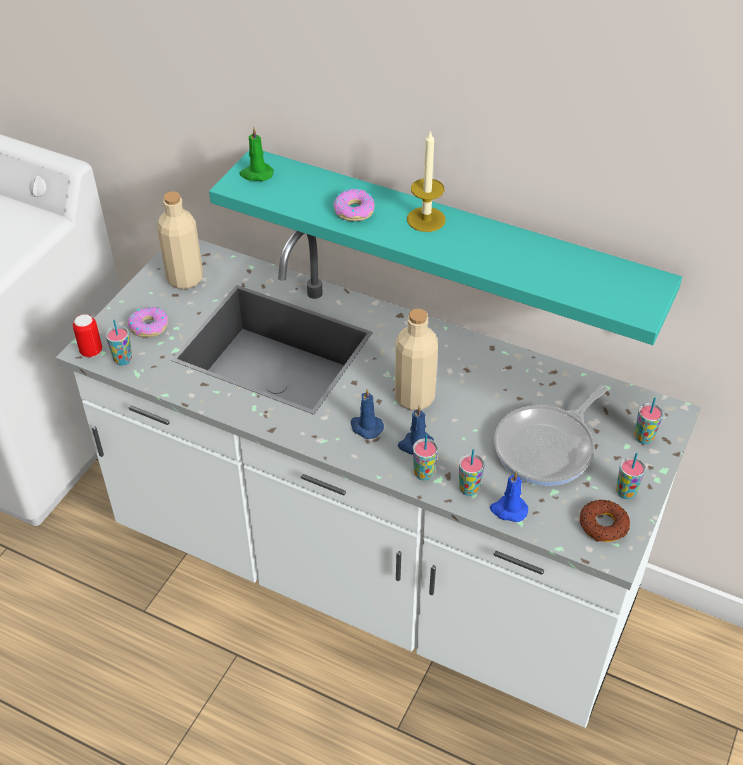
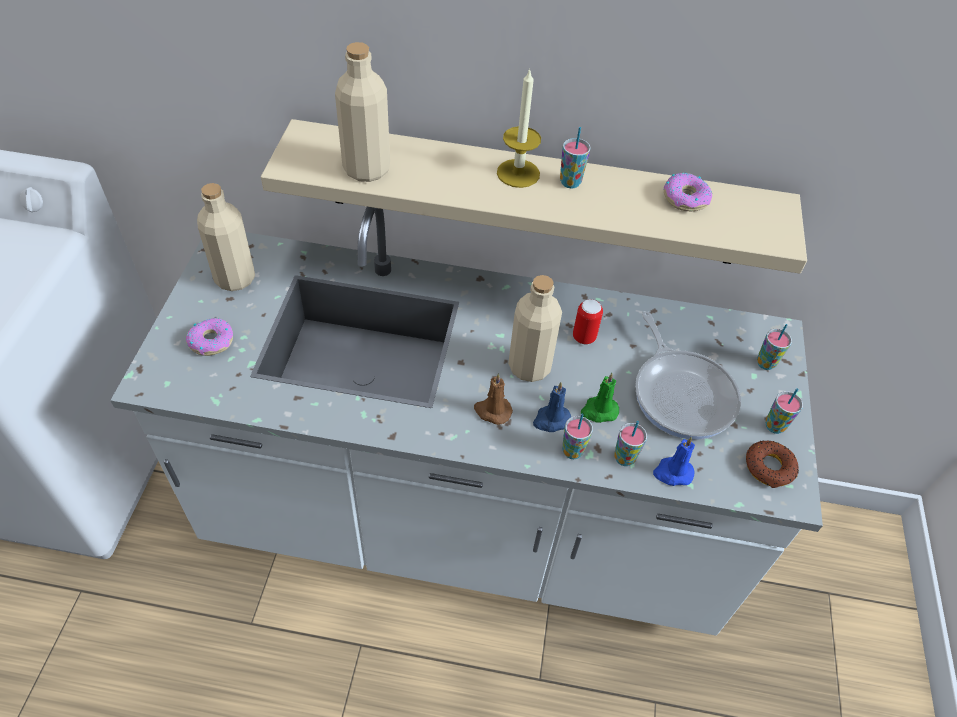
camera: 20 degrees left, 5 degrees up
(91, 351) = (152, 384): can -> can (584, 337)
(123, 360) = (193, 387): cup -> cup (570, 182)
(256, 174) = (309, 149): green candle -> green candle (599, 411)
(297, 197) = (366, 169): none -> beige bottle
(354, 210) = (437, 175): donut -> donut (685, 198)
(366, 427) = (492, 411): blue candle -> brown candle
(450, 243) = (534, 194): turquoise shelf -> beige shelf
(548, 447) = (681, 393): frying pan -> frying pan turned 45 degrees counterclockwise

